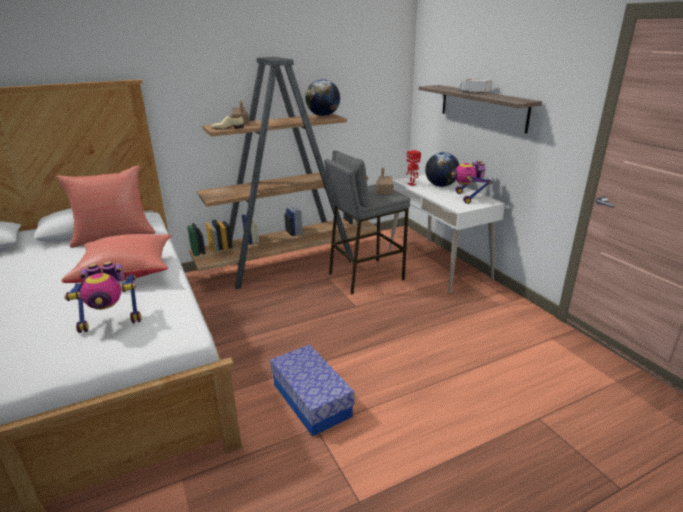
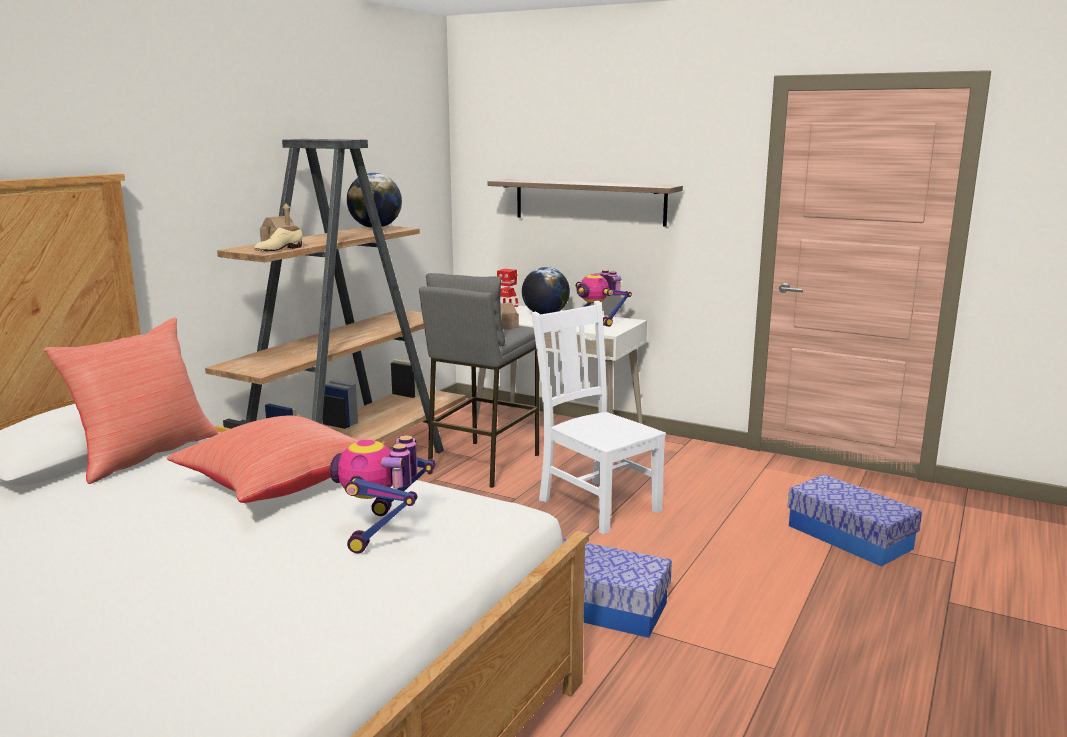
camera: 35 degrees left, 10 degrees down
(111, 322) = (383, 532): toy robot -> toy robot turned 150 degrees clockwise
(397, 326) = (596, 504): none -> white chair
(474, 92) = (582, 183): toy truck -> none
(549, 423) = (849, 537): none -> storage box

